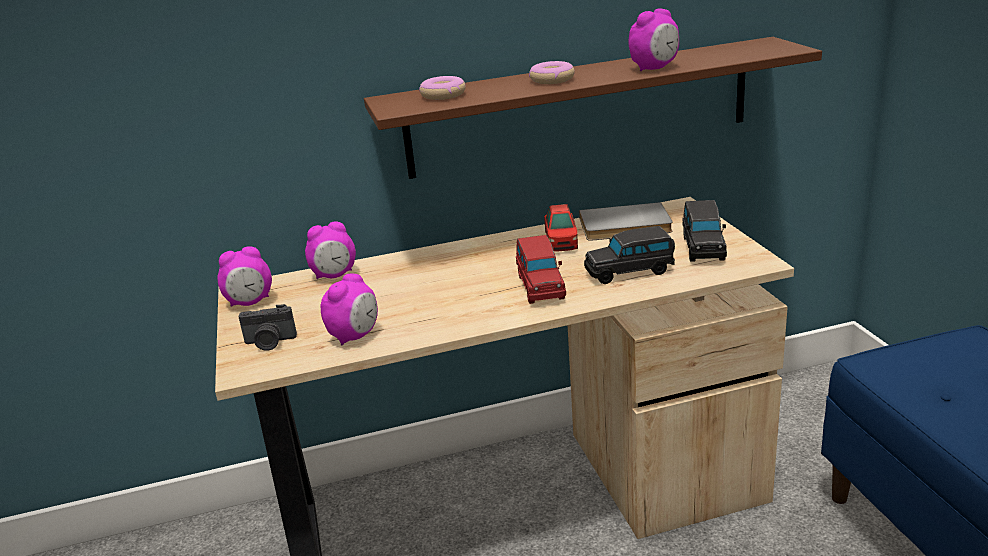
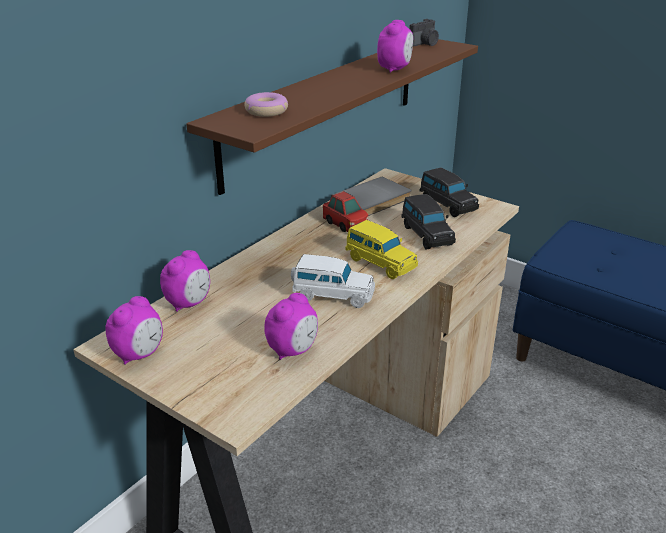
camera: 40 degrees left, 5 degrees up
(270, 342) = (221, 384): camera -> camera (425, 44)
(355, 336) = (293, 350): alarm clock -> alarm clock turned 45 degrees clockwise
(453, 302) = (332, 295): none -> white toy car
(540, 286) = (379, 263): red toy car -> yellow toy car
(552, 80) = (334, 86): donut -> none
(630, 271) = (426, 234): black toy car -> black toy car turned 60 degrees counterclockwise

